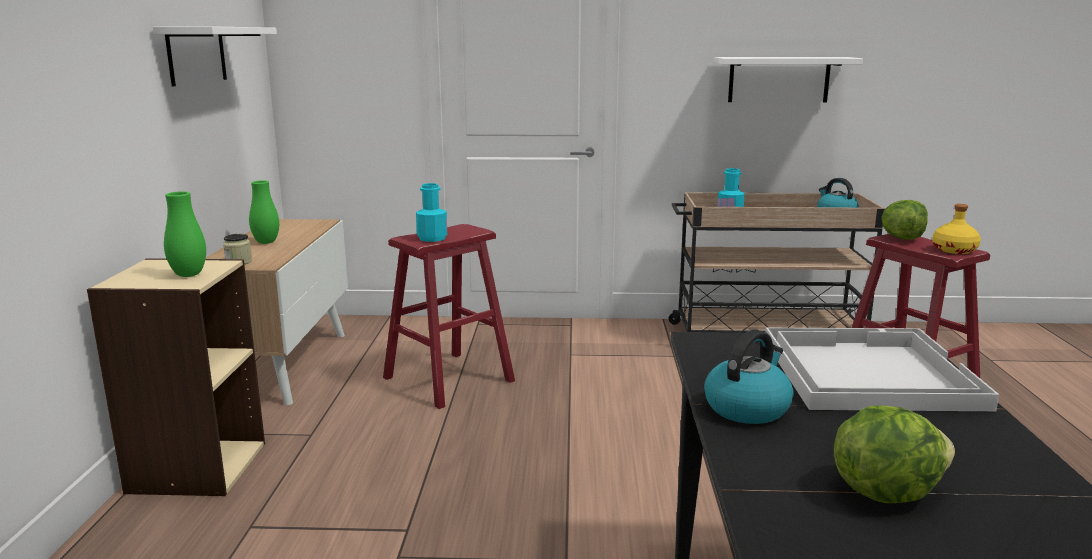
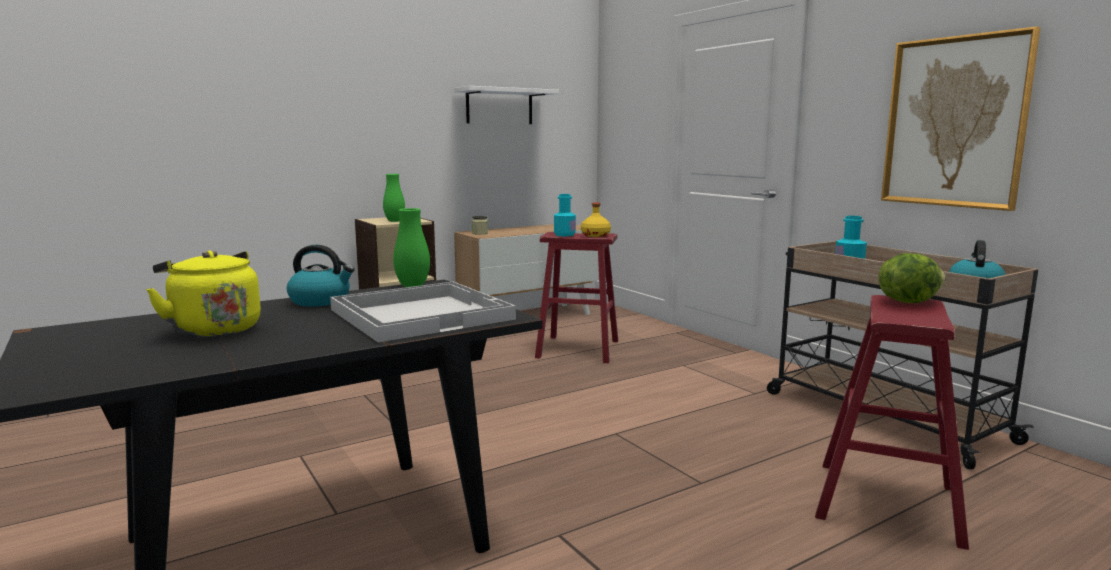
camera: 55 degrees right, 5 degrees down
(266, 242) = (522, 229): green vase -> green vase (412, 286)
(778, 79) = (954, 122): white shelf -> picture
(884, 491) = (213, 329): lettuce -> yellow kettle
(955, 250) = (913, 318): yellow bottle -> yellow bottle (595, 235)

